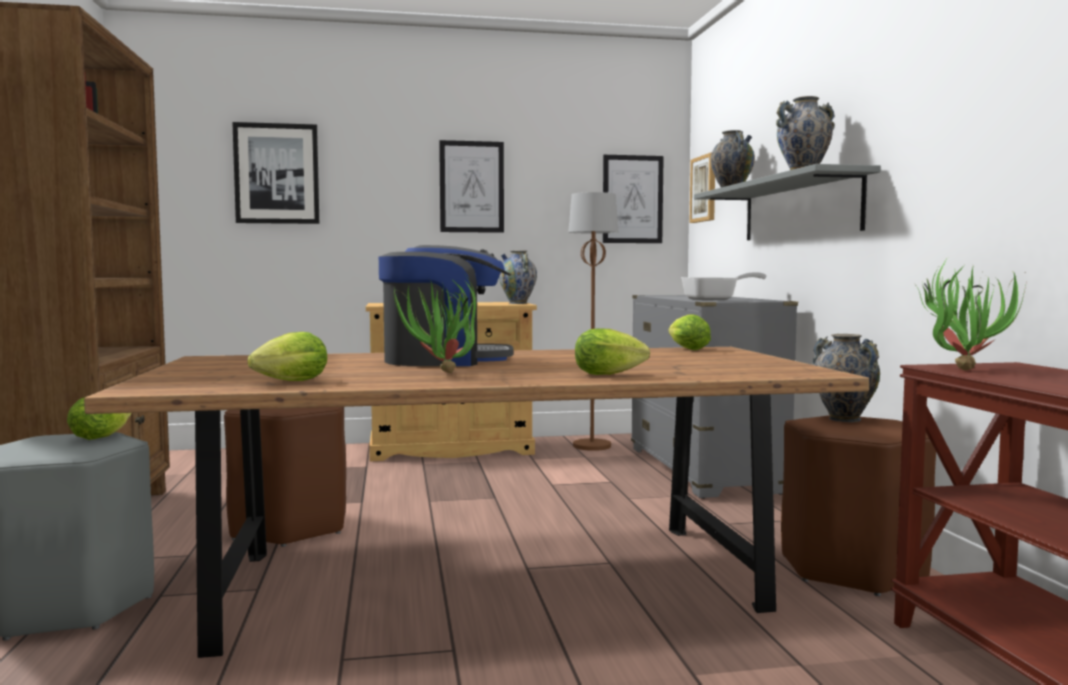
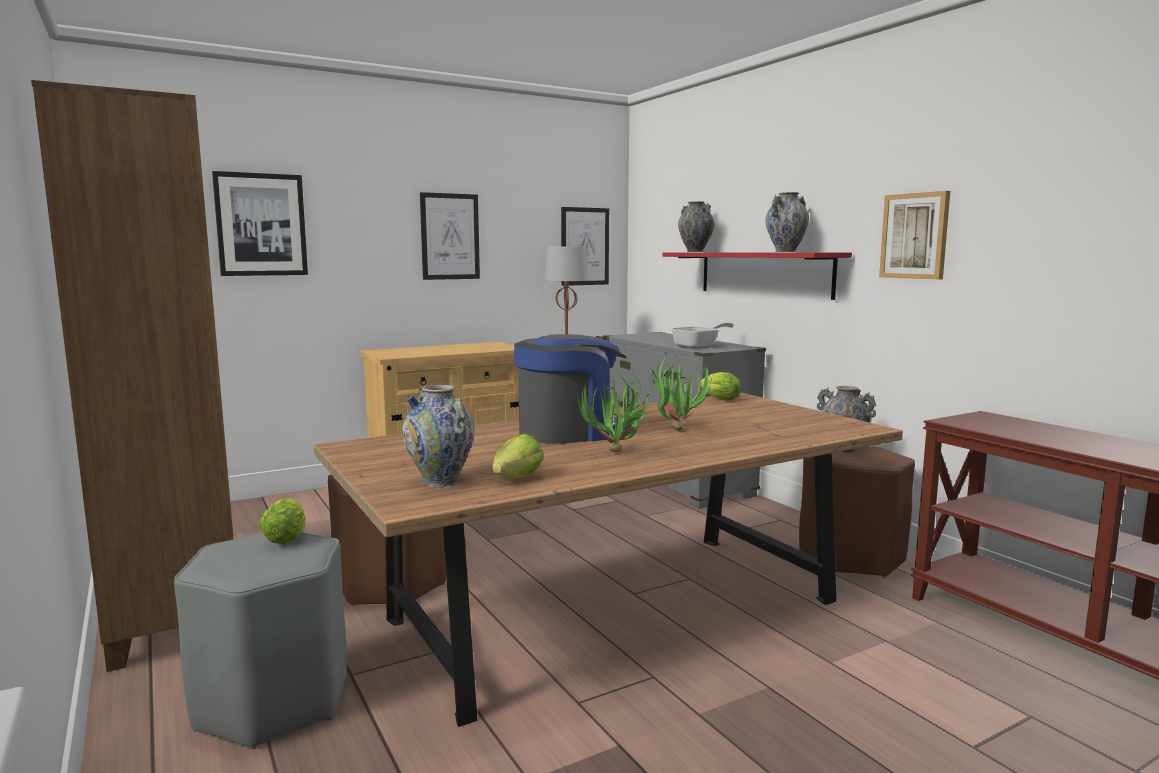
camera: 20 degrees left, 5 degrees up
(518, 303) = (506, 346): vase -> vase (440, 482)
(612, 374) = (738, 443): lettuce -> none
(704, 189) = (649, 240): picture -> picture (915, 236)
(799, 209) = (763, 273): grey shelf -> red shelf
(963, 368) = (969, 423): potted plant -> potted plant (677, 428)

